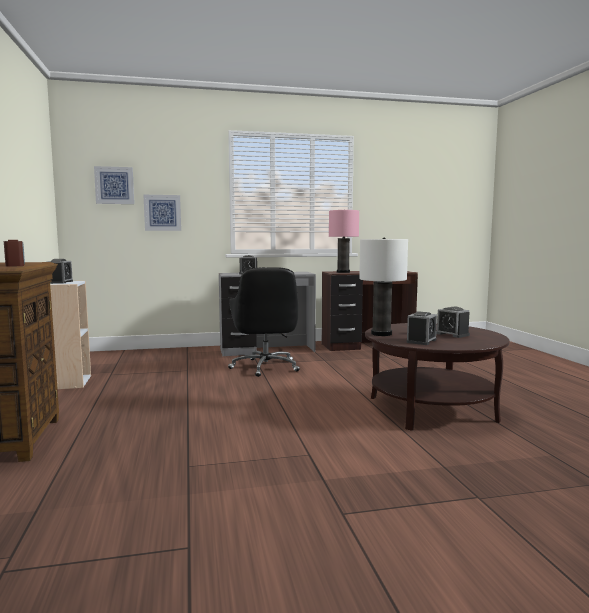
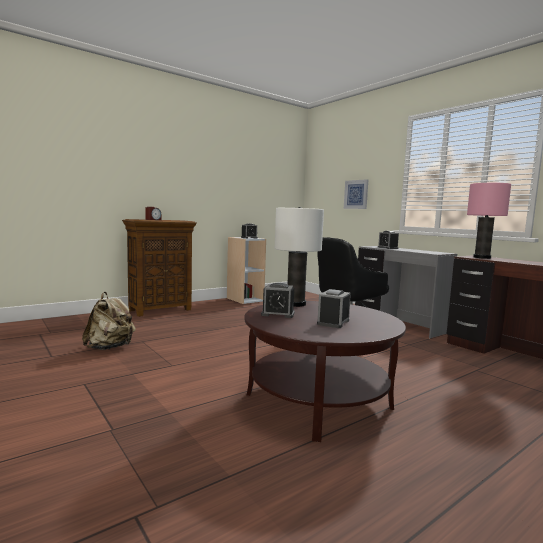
camera: 65 degrees right, 0 degrees up
(114, 185) = (331, 175): picture -> none
(195, 491) = (110, 348): none -> beige backpack

